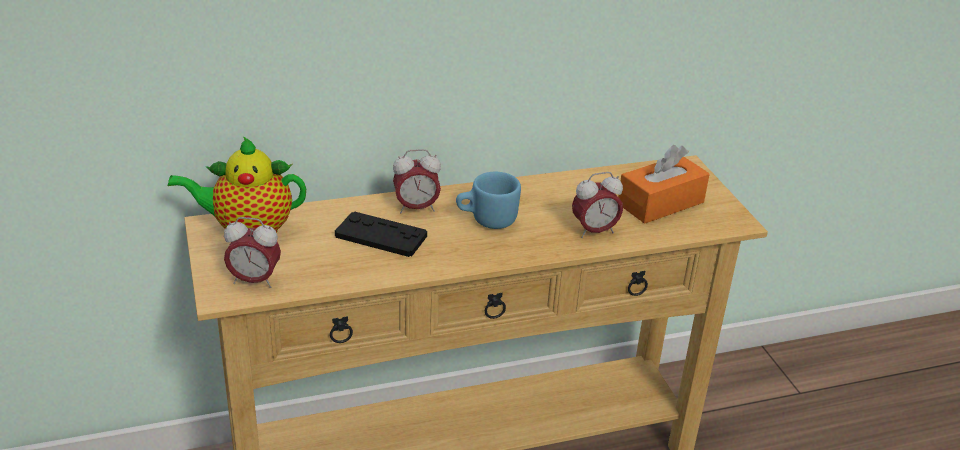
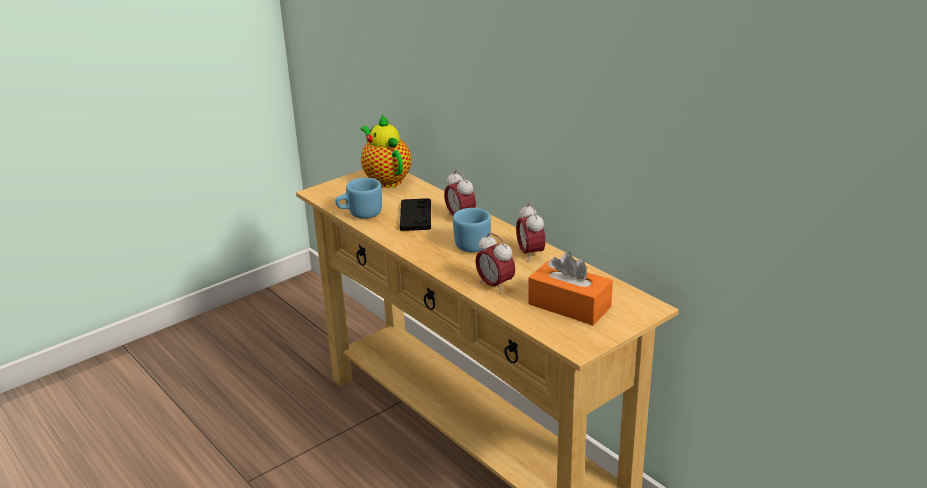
camera: 70 degrees right, 5 degrees down
(254, 281) = (337, 195): alarm clock -> alarm clock (530, 254)
(334, 275) = (360, 214): none -> blue mug

